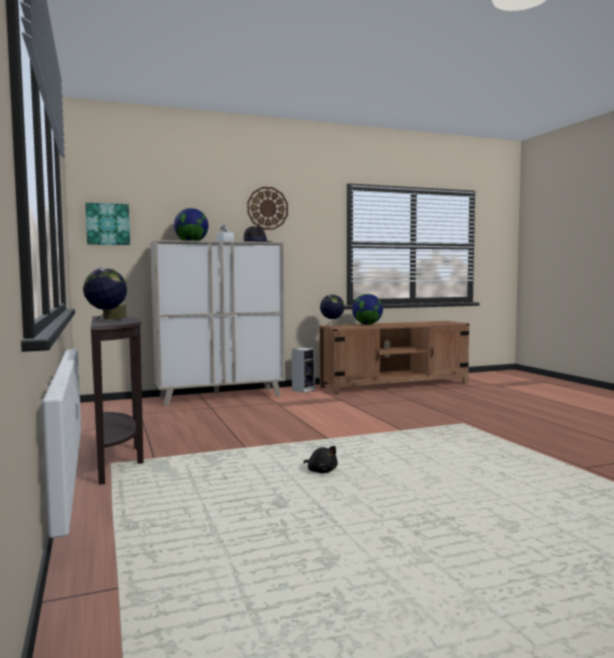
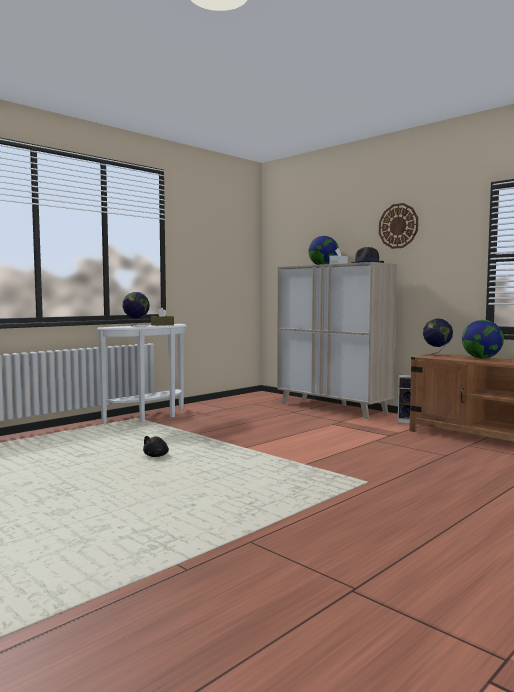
camera: 65 degrees right, 0 degrees up
(108, 224) = (281, 255): picture -> none
(119, 457) = (151, 417): brown console table -> white console table

